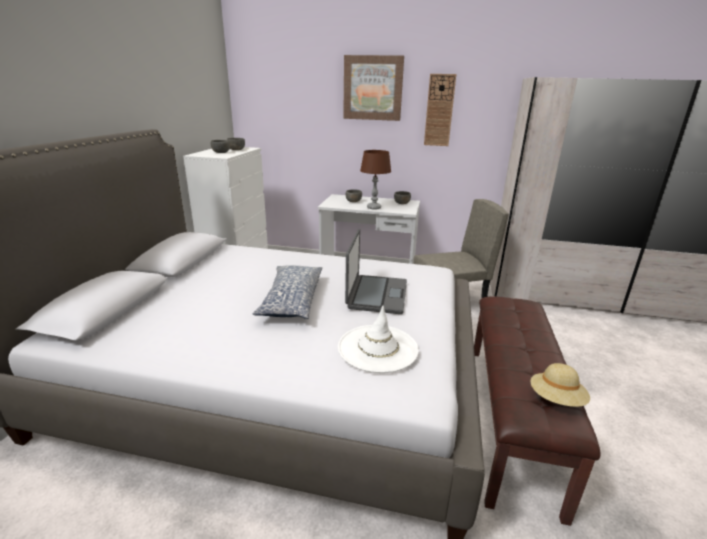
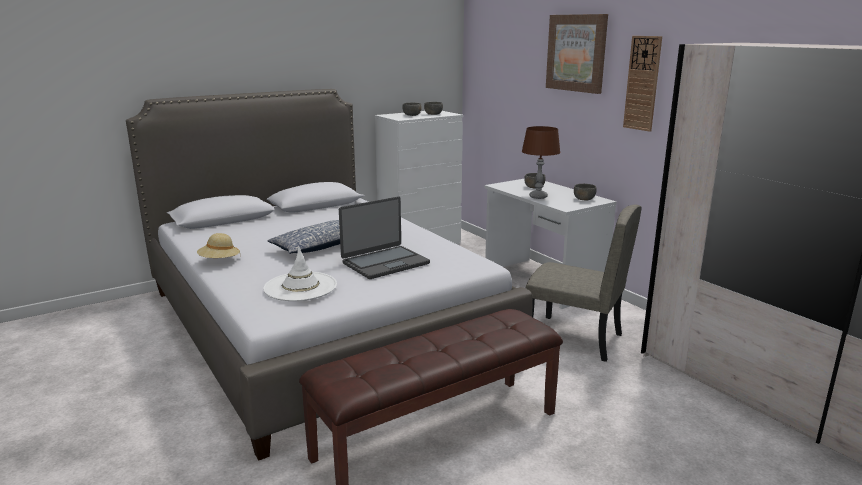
camera: 45 degrees right, 5 degrees down
(556, 399) = (372, 377): beige hat -> beige hat (219, 261)

